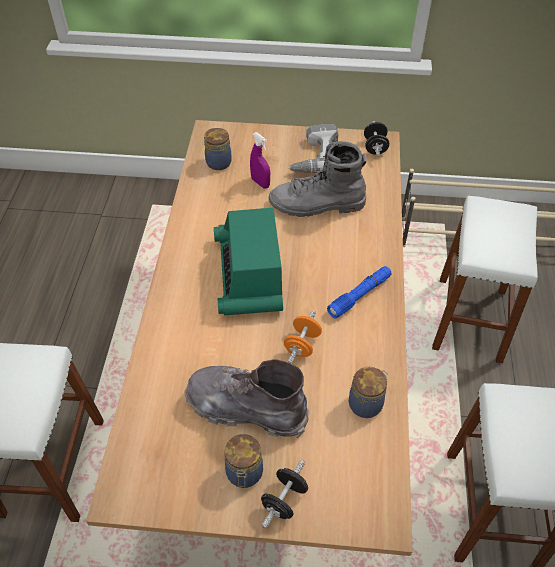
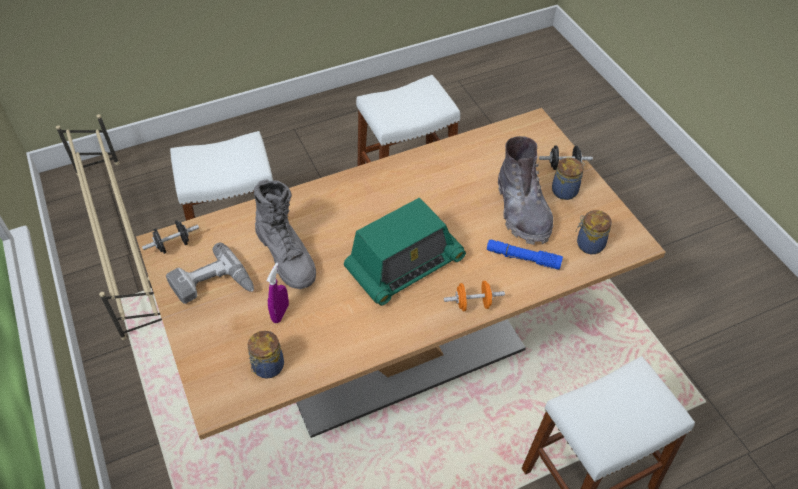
camera: 120 degrees left, 0 degrees up
(302, 345) = (447, 203): orange dumbbell -> orange dumbbell (473, 304)
(359, 295) = (376, 189): blue flashlight -> blue flashlight (523, 258)
(366, 403) = (466, 154): jar -> jar (588, 244)

